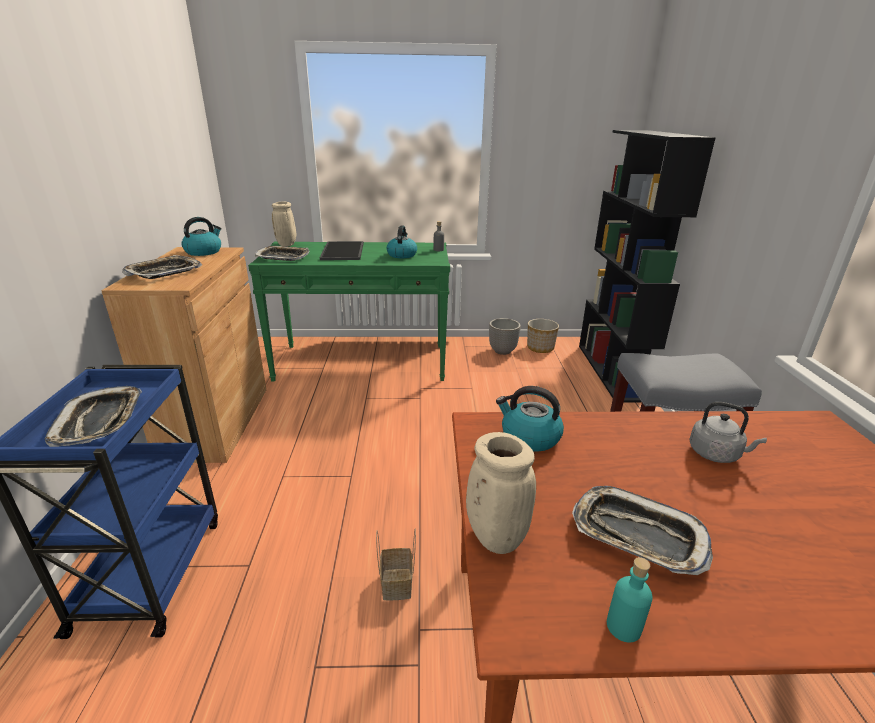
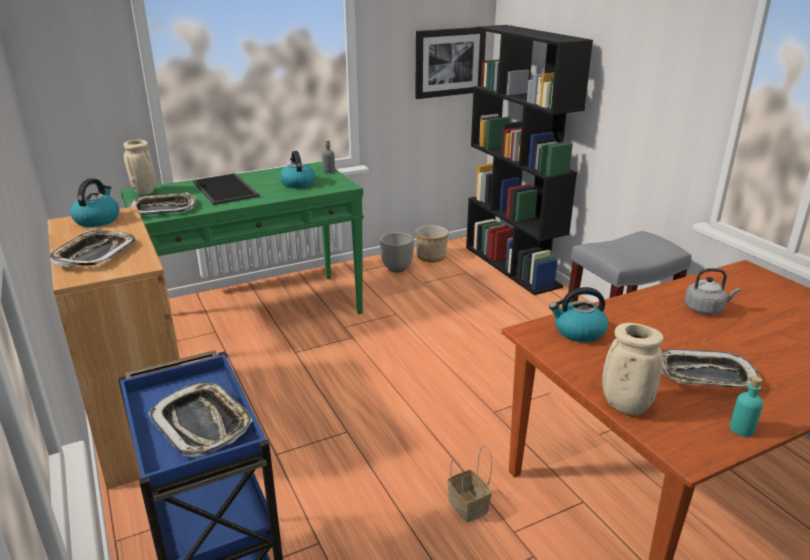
camera: 25 degrees left, 0 degrees up
(586, 166) = (449, 62): none -> picture

